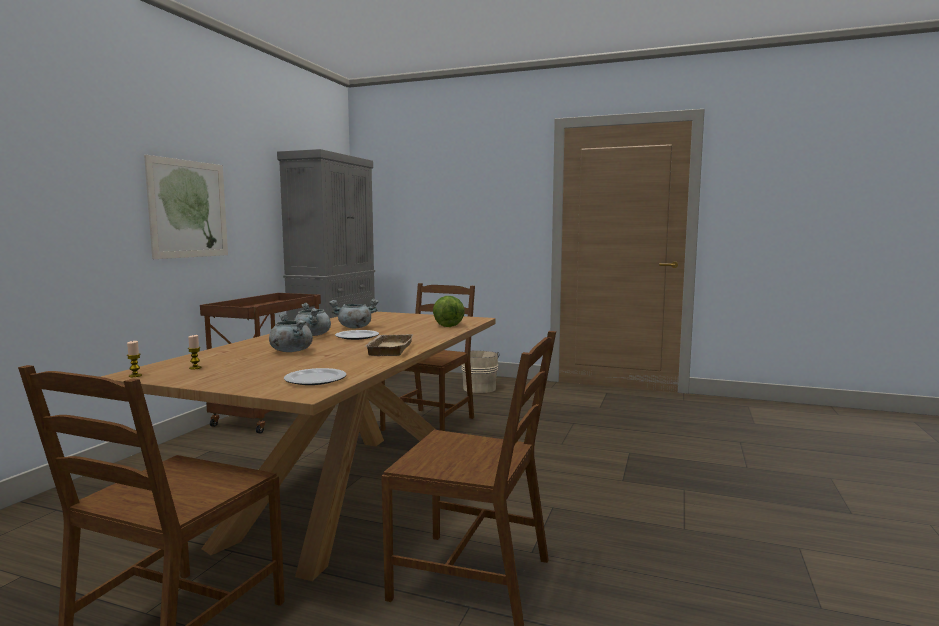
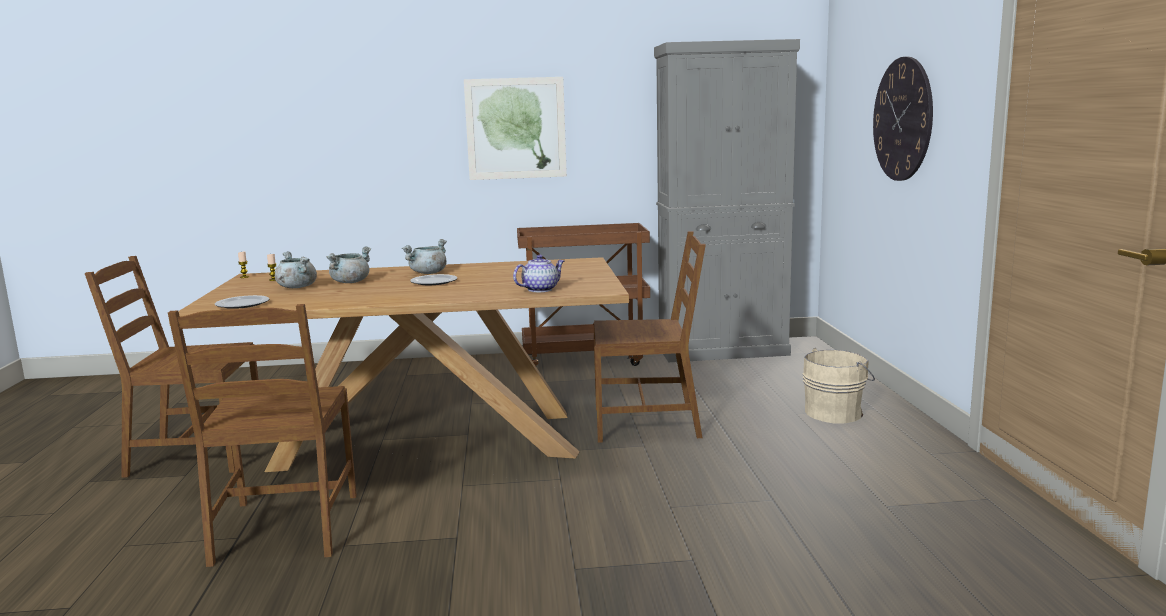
camera: 65 degrees right, 5 degrees up
(354, 327) = (484, 273): grey cooking pot -> grey cooking pot (296, 287)
(388, 349) = (377, 297): beige tray -> none
(447, 325) = (540, 289): lettuce -> teapot
(460, 214) = (902, 119): none -> wall clock

